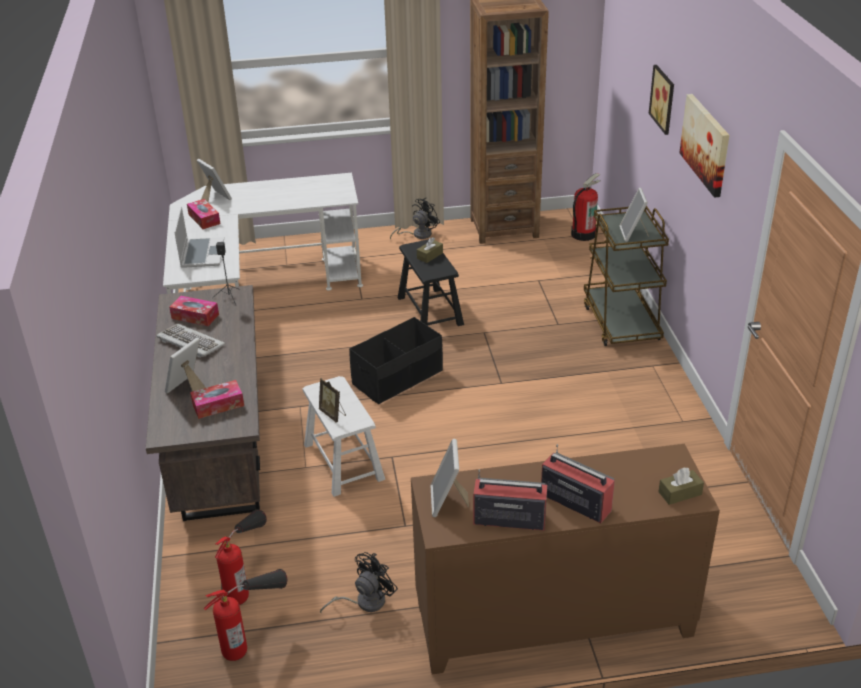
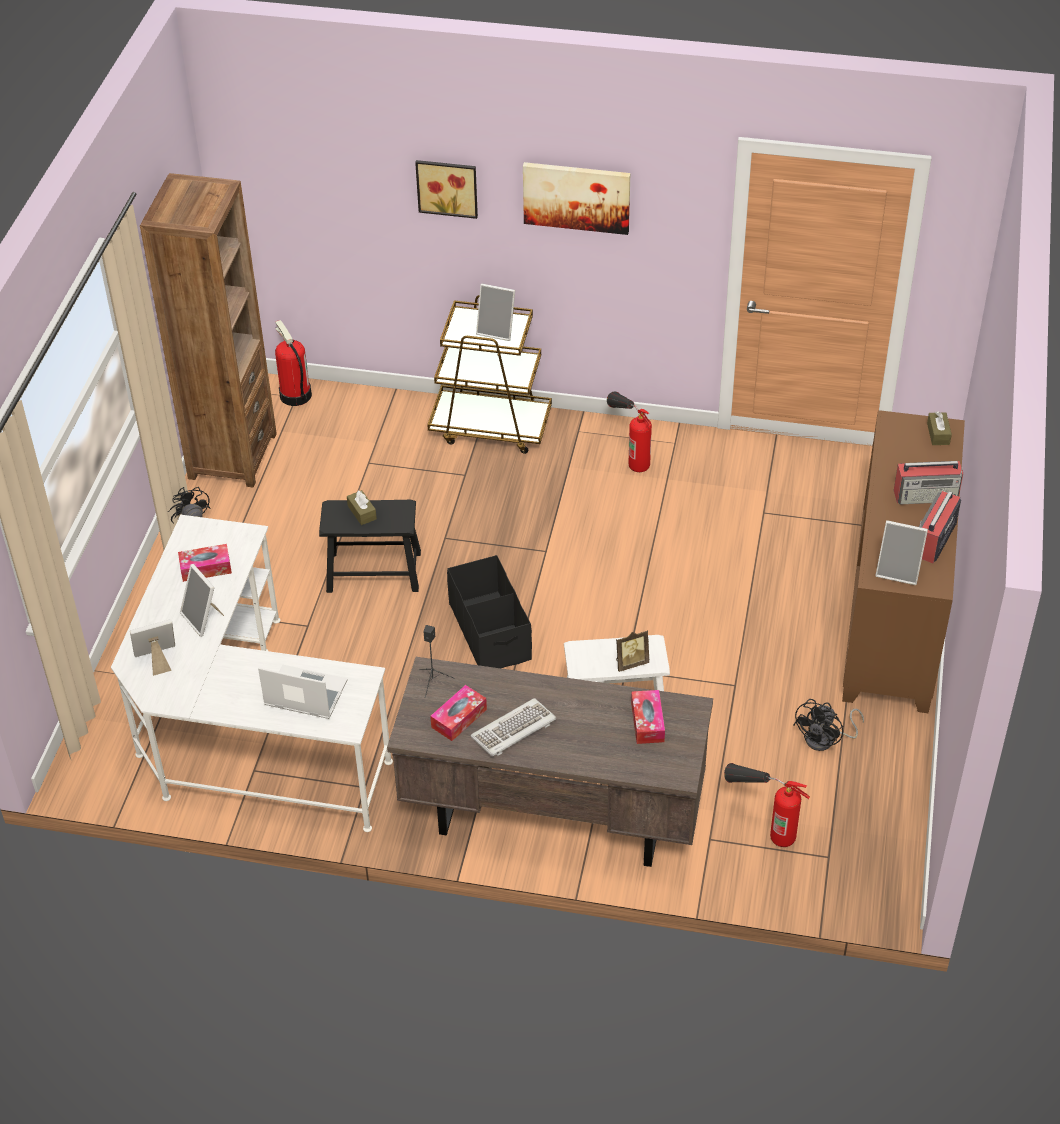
camera: 70 degrees left, 10 degrees up
(187, 387) = (602, 743): picture frame -> picture frame (203, 619)
(204, 219) = (211, 679): tissue box -> tissue box (206, 568)
(253, 636) = (841, 832): fire extinguisher -> fire extinguisher (629, 453)
(364, 602) = (826, 739): black fan -> black fan turned 120 degrees counterclockwise
(575, 501) = (926, 495): radio -> radio turned 150 degrees counterclockwise

